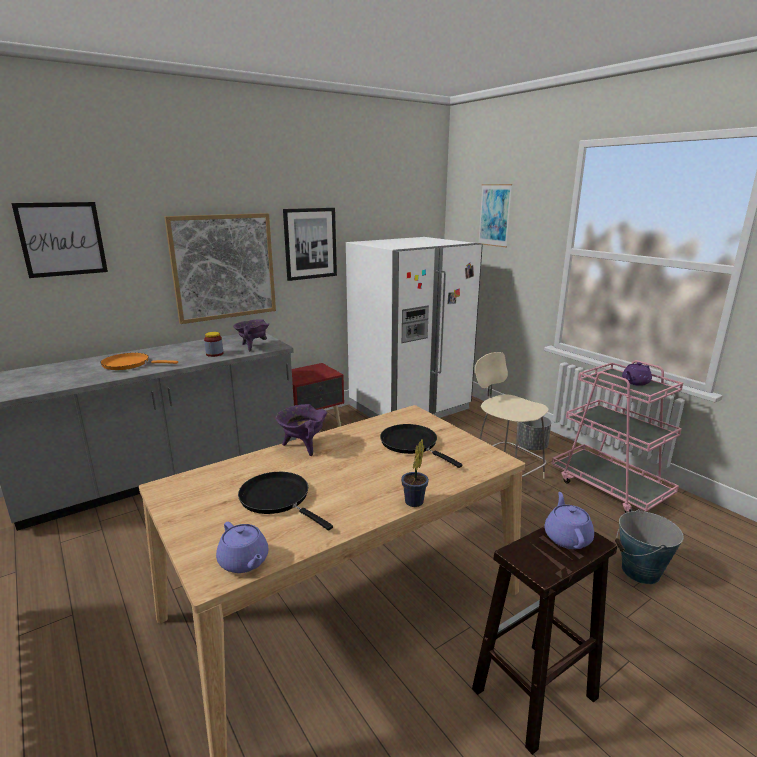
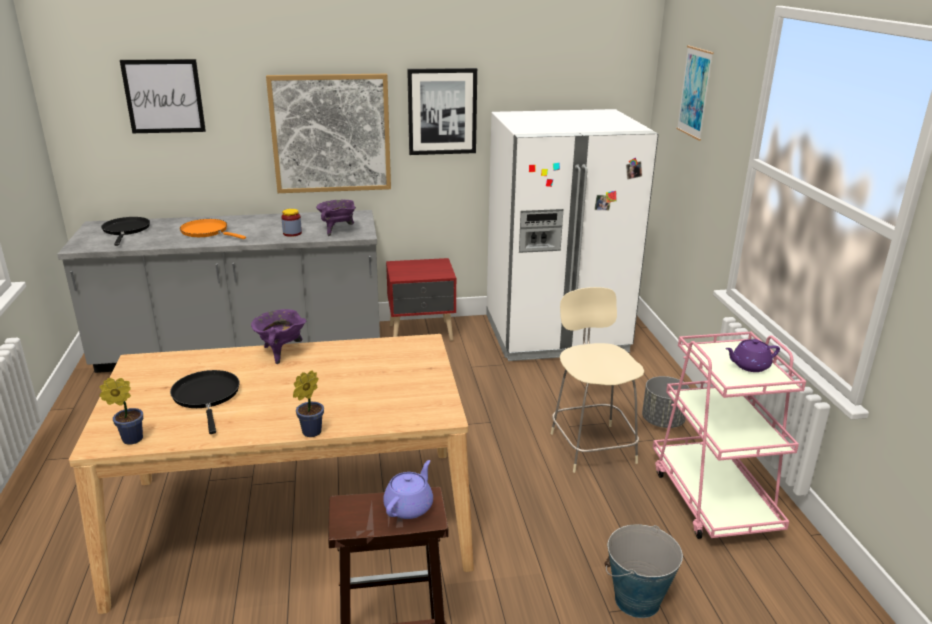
camera: 25 degrees right, 5 degrees up
(244, 562) = (129, 439): purple teapot -> potted plant
(412, 444) = (381, 376): black frying pan -> black frying pan (126, 230)

